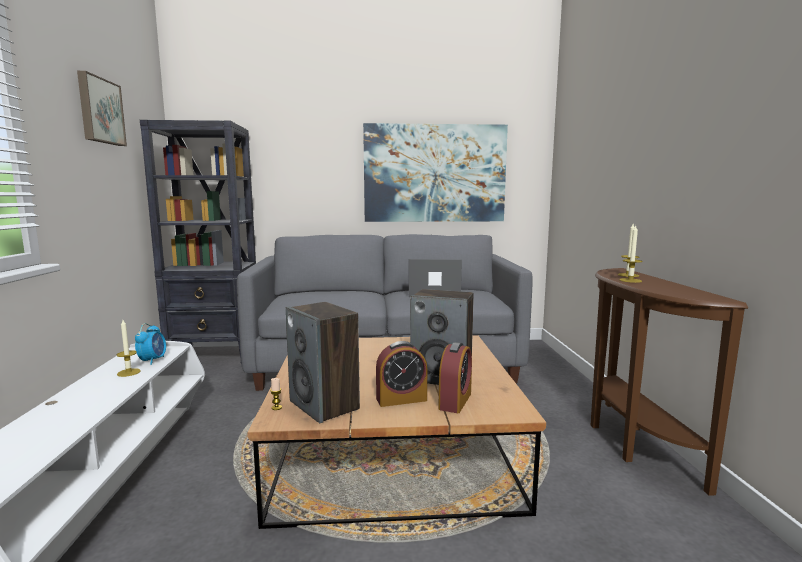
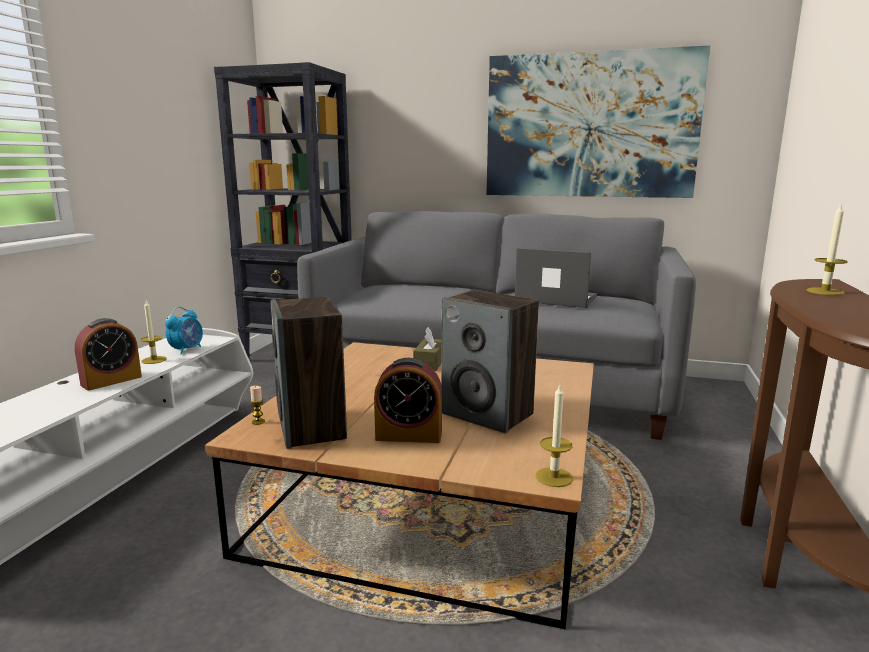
camera: 20 degrees right, 5 degrees up
(99, 111) = (158, 58): picture -> none
(369, 347) = (430, 363): none -> brown tissue box
(455, 401) = (476, 449): alarm clock -> alarm clock (111, 381)
(630, 280) = (813, 300): candle -> candle (554, 477)

